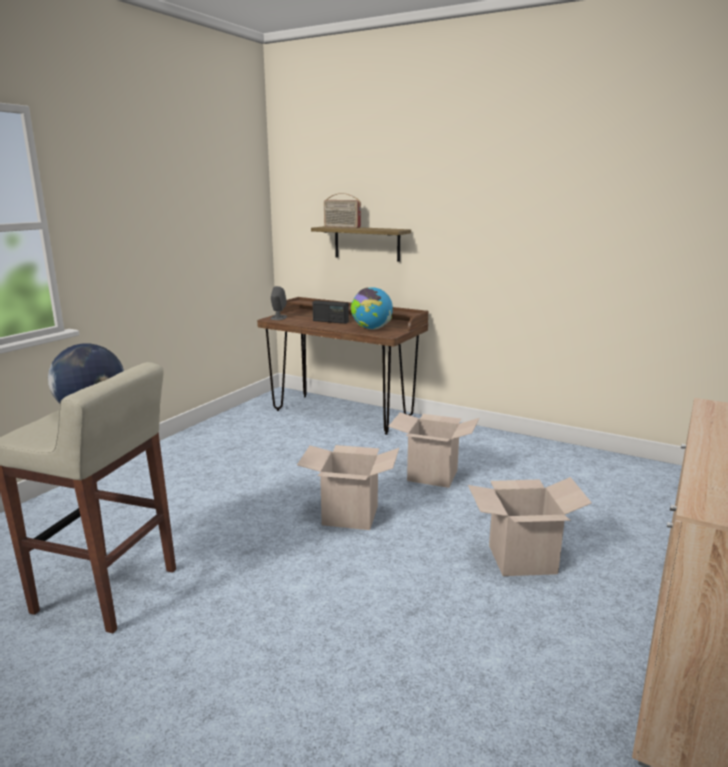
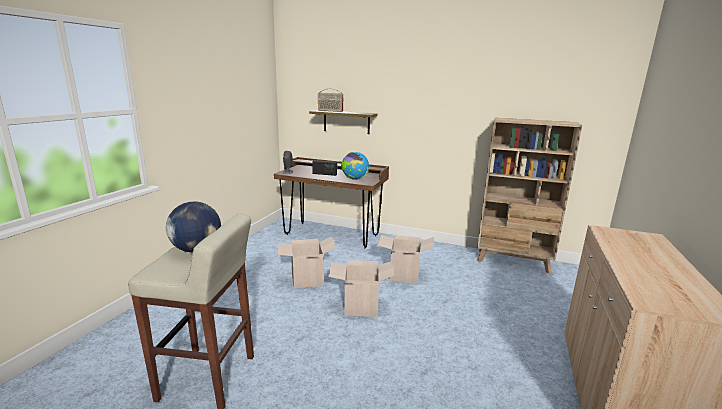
camera: 10 degrees left, 0 degrees up
(522, 559) = (479, 329): cardboard box -> cardboard box (307, 280)
(618, 465) = (513, 261): none -> beige bookcase

